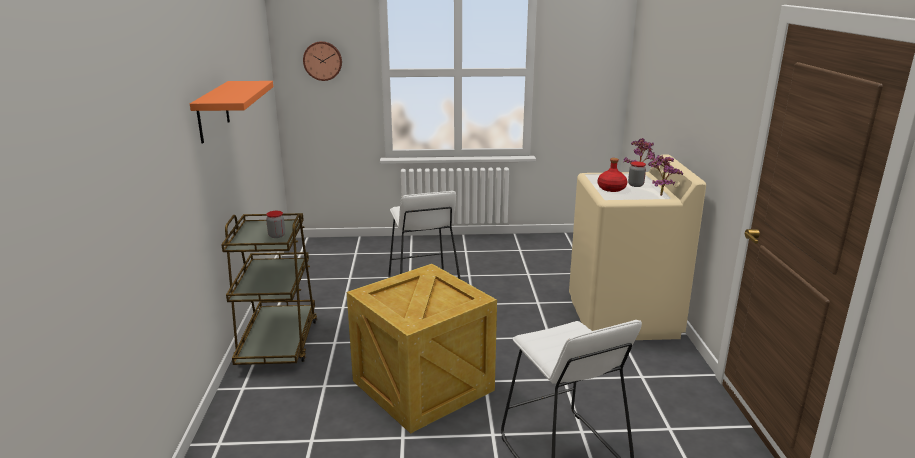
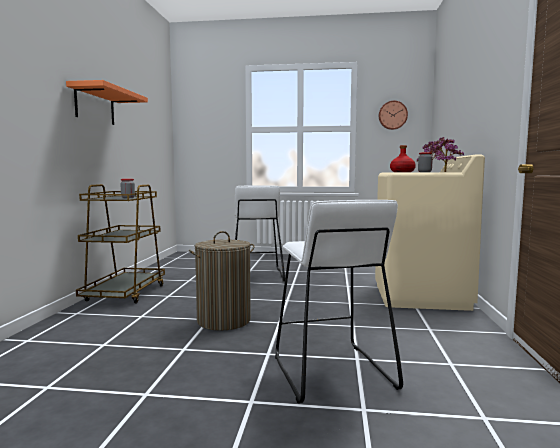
camera: 10 degrees right, 15 degrees down
(323, 60) = (206, 121): wall clock -> wall clock (392, 115)
(423, 384) = (224, 320): crate -> laundry basket

